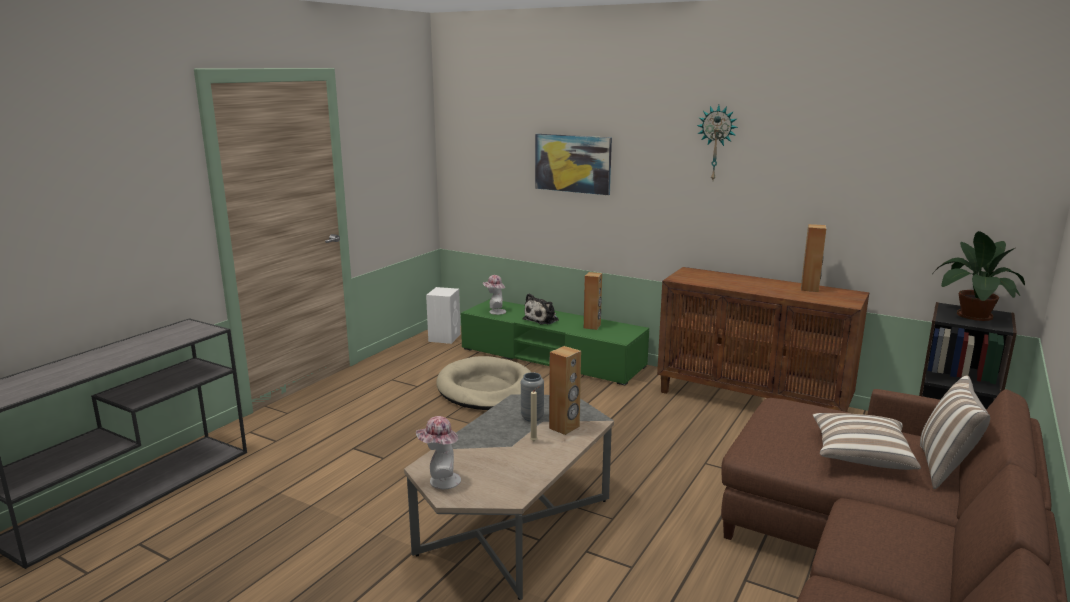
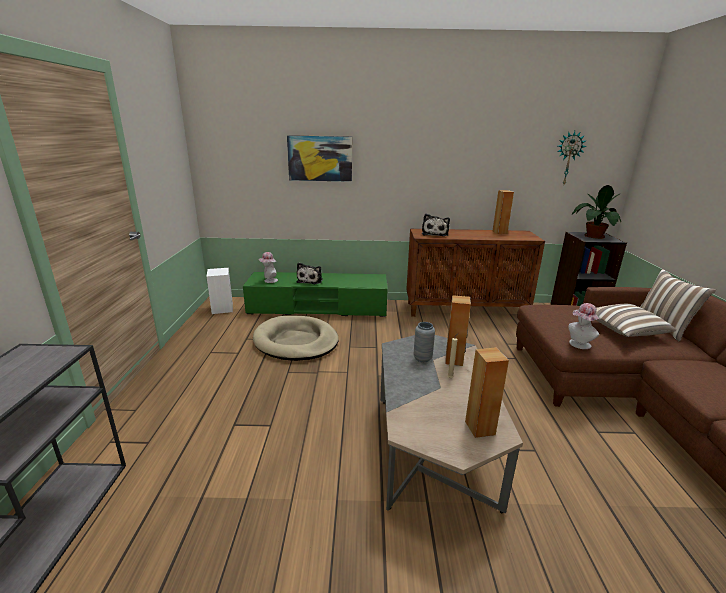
camera: 30 degrees left, 5 degrees up
(440, 481) = (433, 441): hat -> hat (578, 345)
(592, 326) = (350, 279): brown speaker -> brown speaker (480, 428)
(703, 278) = (435, 234): none -> plush toy
(716, 143) = (432, 138): wall clock -> wall clock (568, 158)

